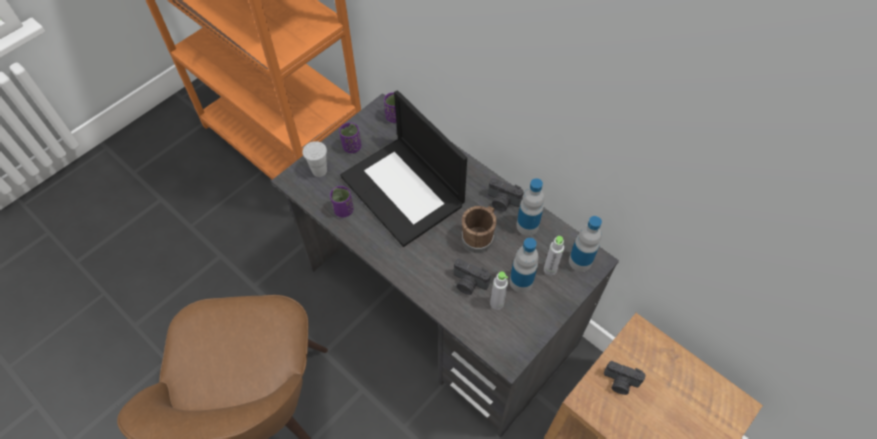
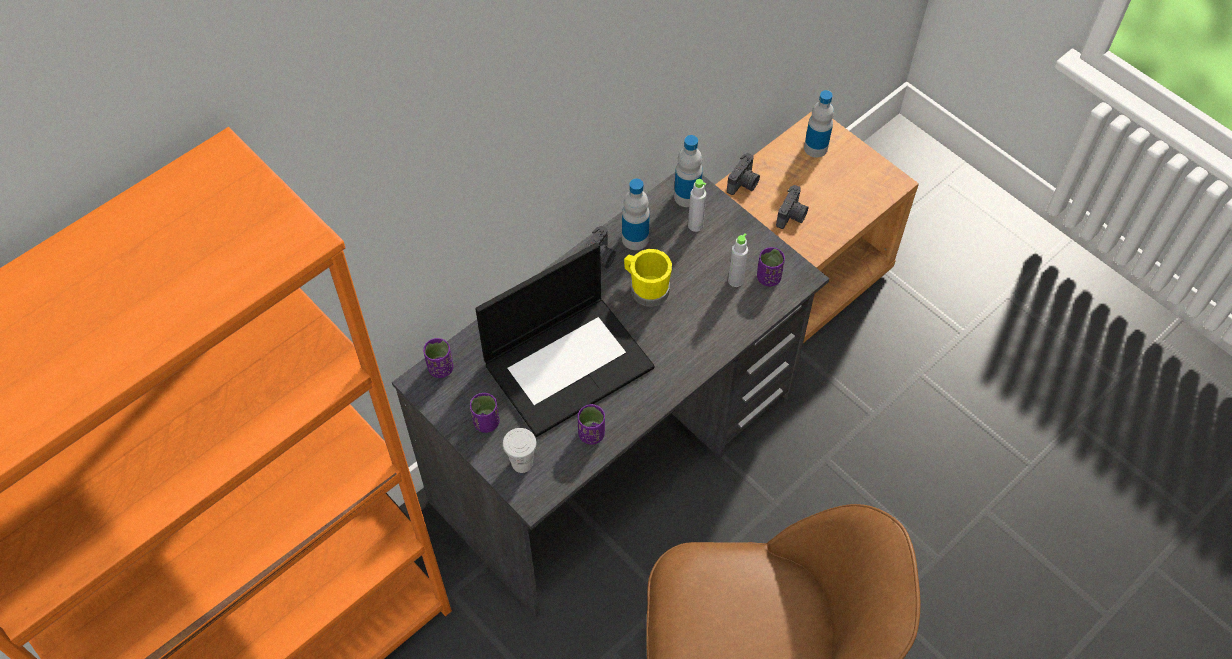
camera: 85 degrees left, 0 degrees up
(468, 284) = (709, 305): camera -> camera (744, 184)
(479, 236) = (646, 288): brown mug -> yellow mug
(504, 330) = (768, 277): none -> purple cup
(521, 282) = (709, 254): bottle -> bottle (815, 148)

